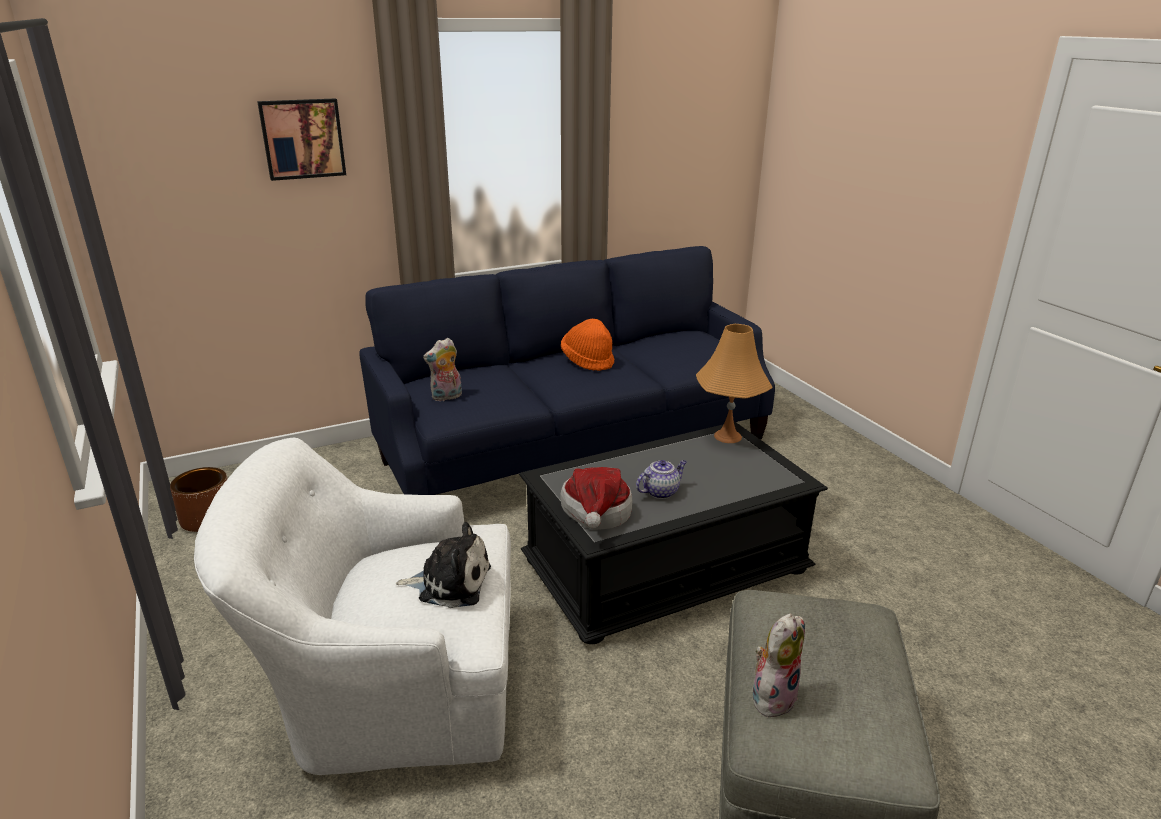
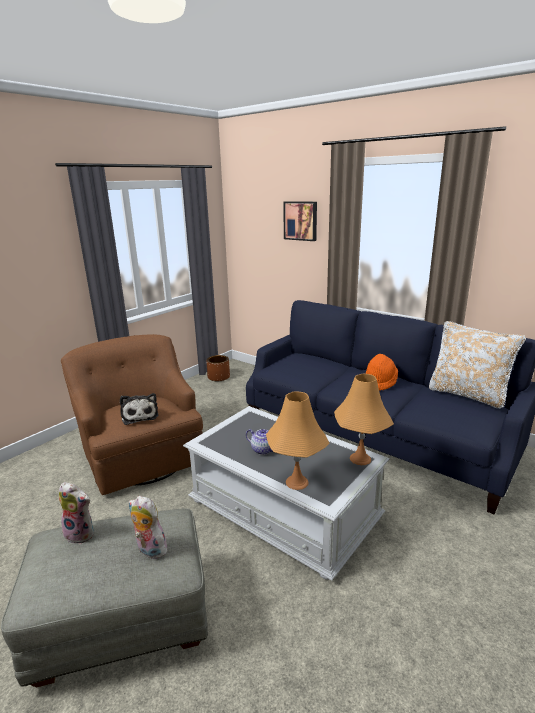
camera: 65 degrees right, 5 degrees down
(388, 684) = (142, 453): white armchair -> brown armchair
(446, 397) = (287, 363): plush toy -> plush toy (149, 550)
(596, 514) = (223, 436): hat -> none
(666, 564) = (284, 508): black coffee table -> white coffee table
(670, 335) = (467, 396): none -> white pillow
(749, 488) = (297, 482): none -> orange table lamp

